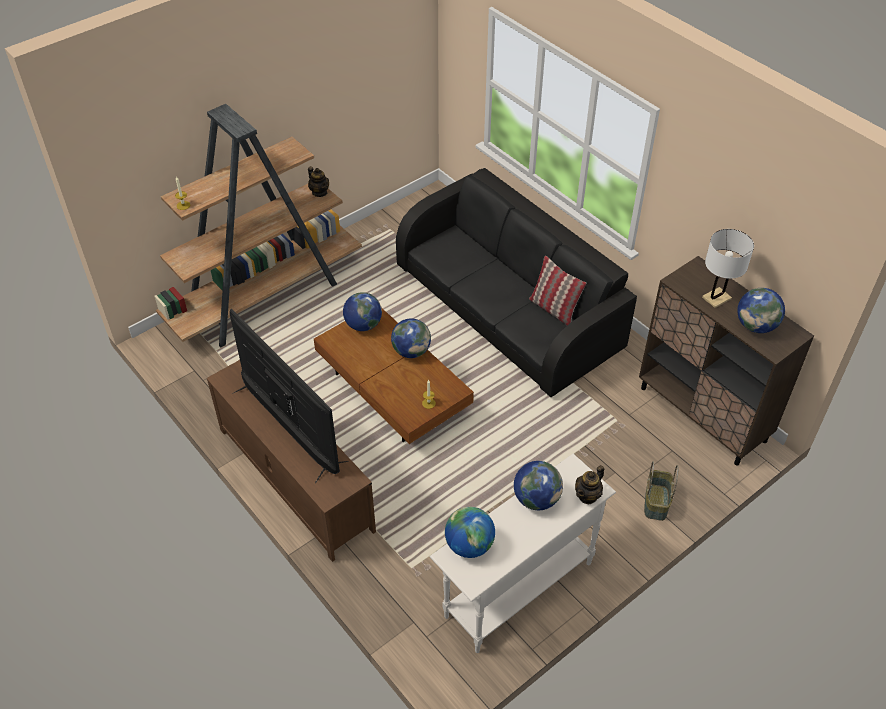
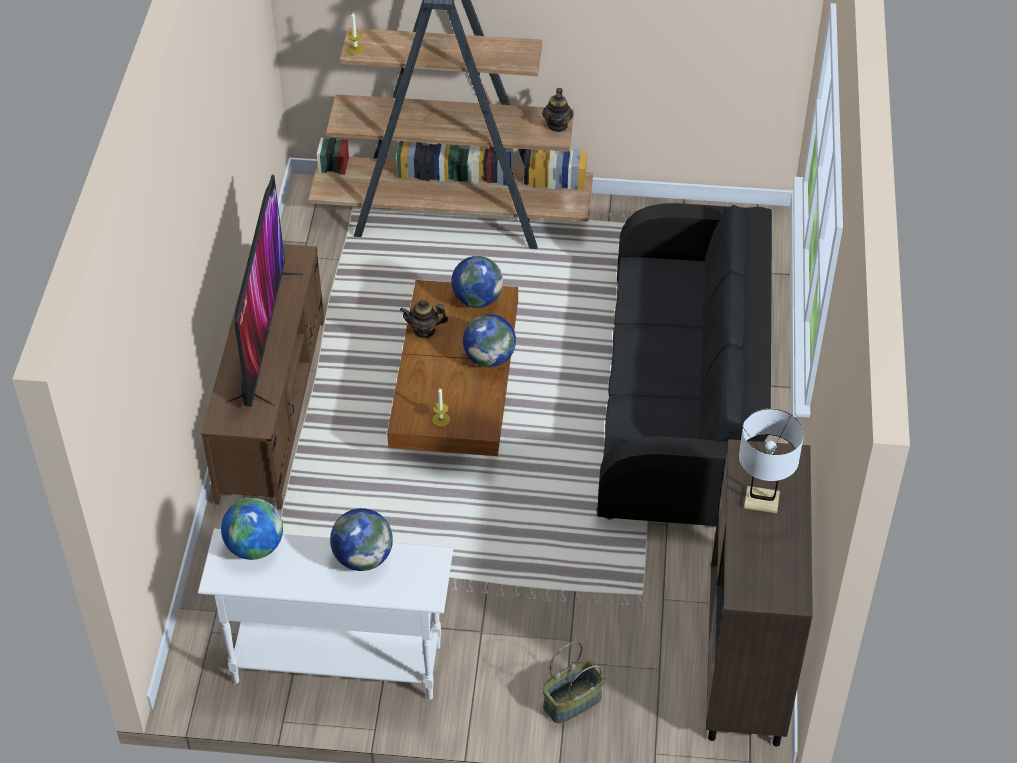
camera: 45 degrees right, 0 degrees up
(553, 309) = (692, 423): pillow -> none
(588, 495) = (412, 593): teapot -> teapot (424, 330)
(756, 326) = (761, 558): globe -> none

